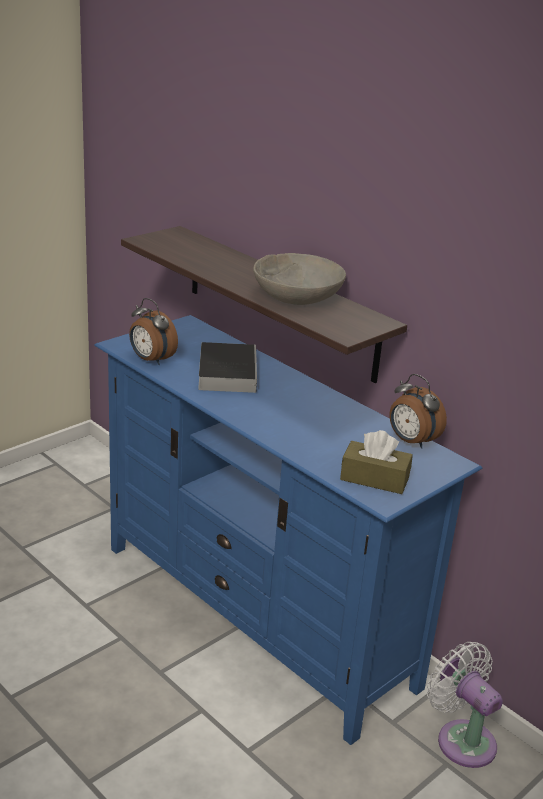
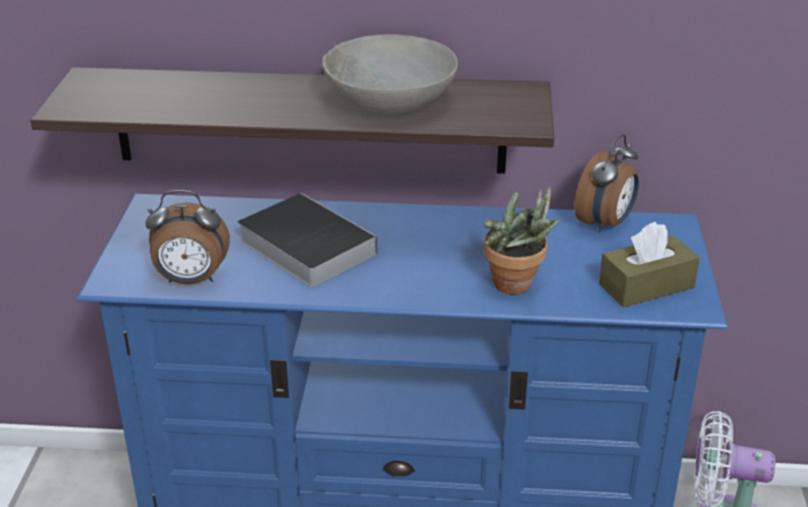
camera: 40 degrees left, 5 degrees up
(301, 441) = (517, 286): none -> potted plant
(411, 441) = (605, 223): alarm clock -> alarm clock turned 60 degrees counterclockwise

